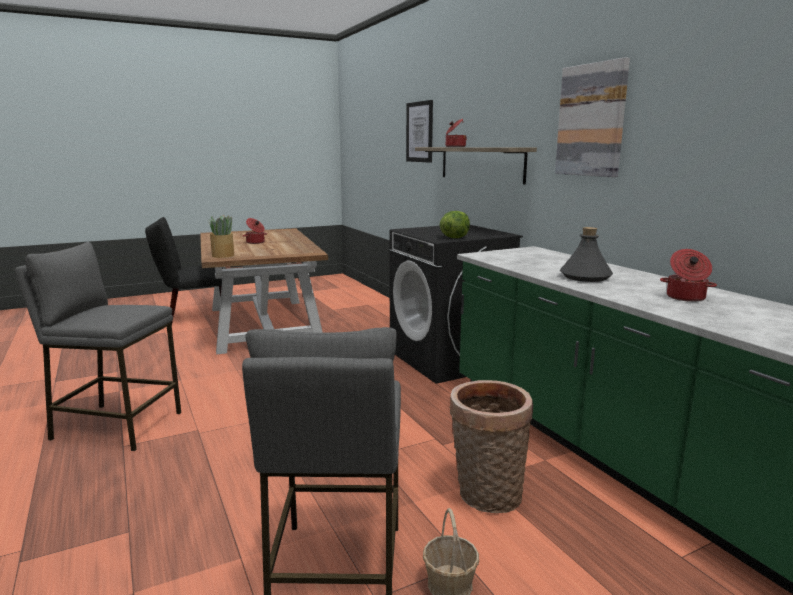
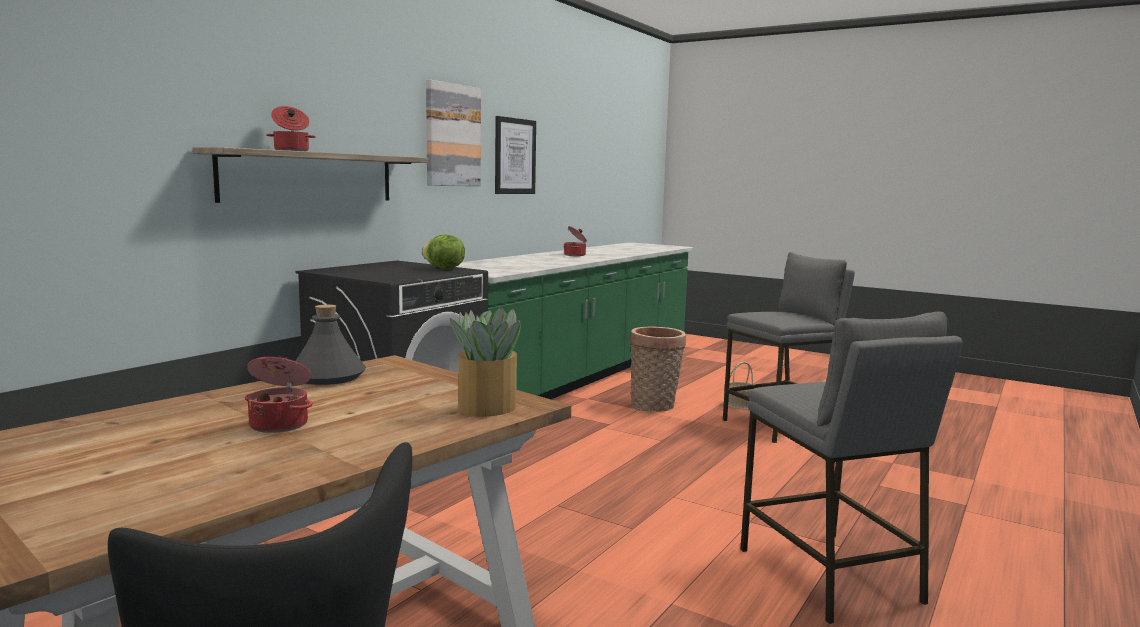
camera: 120 degrees left, 5 degrees down
(419, 132) = (111, 110): picture -> picture (514, 156)
(585, 277) = (546, 261): grey bottle -> grey bottle (328, 376)

